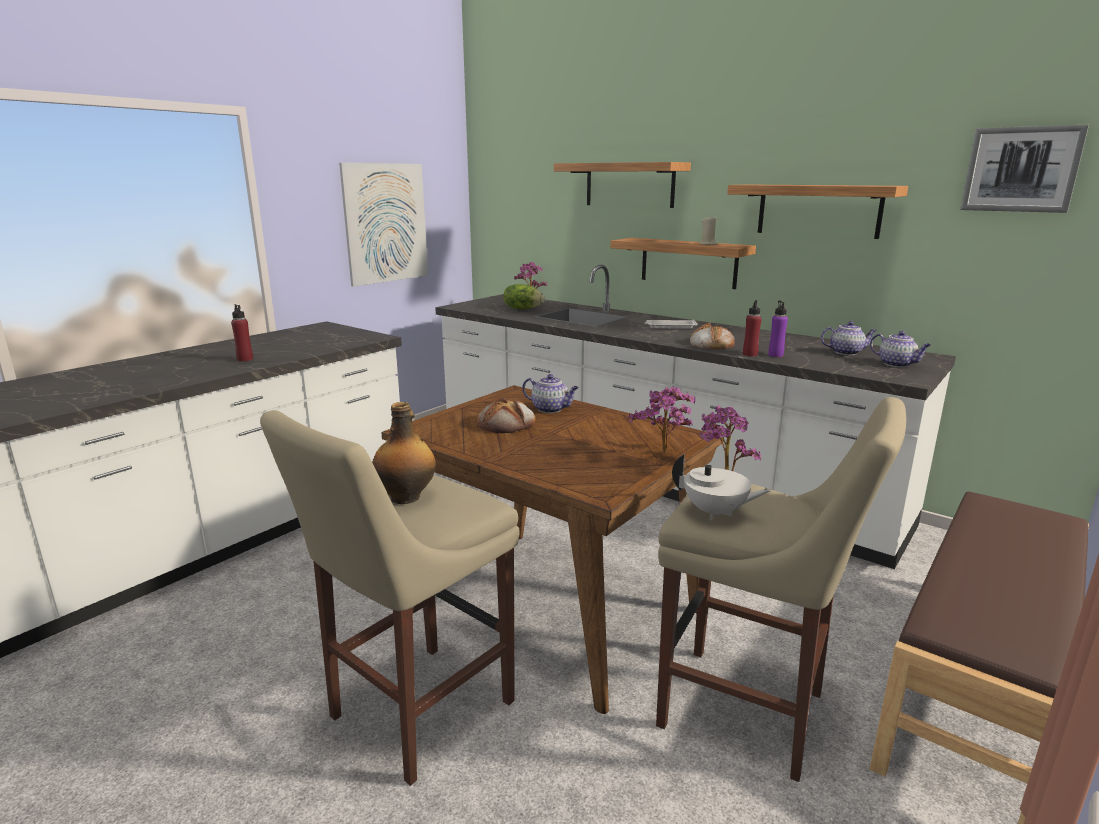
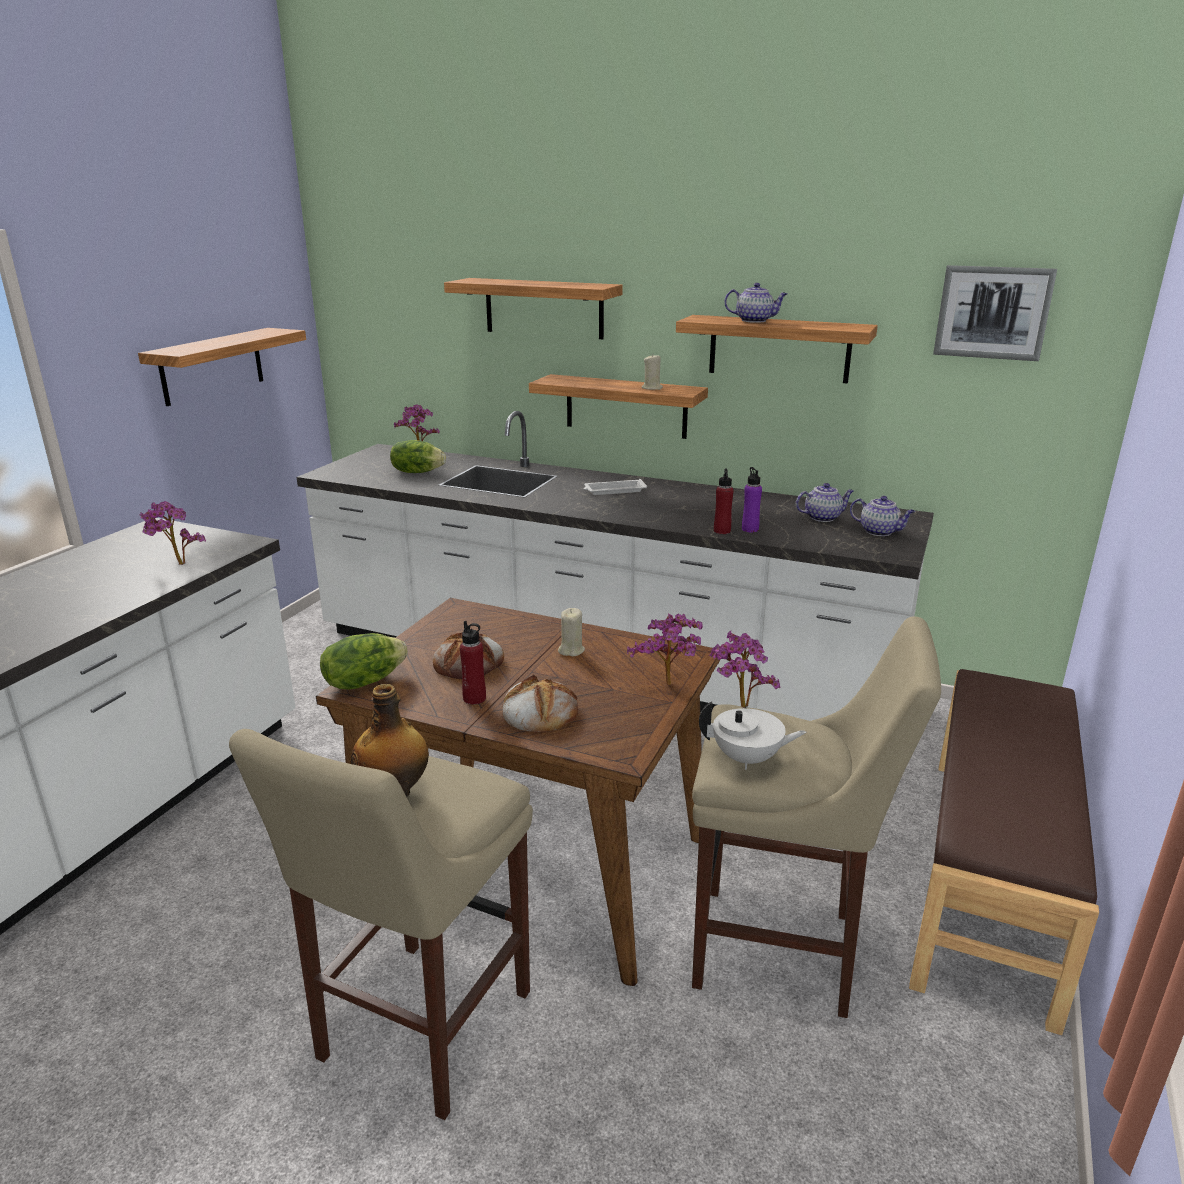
camera: 15 degrees left, 5 degrees up
(245, 359) = (77, 604): red bottle -> red bottle (474, 698)
(323, 345) = (177, 565): none -> potted plant
(386, 223) = (212, 366): picture -> shelf
(421, 427) = (364, 681): none -> lettuce
(551, 409) = (512, 632): teapot -> teapot (755, 321)
(592, 424) = (571, 650): none -> beige candle
(711, 344) = (672, 516): bread -> bread (539, 711)

